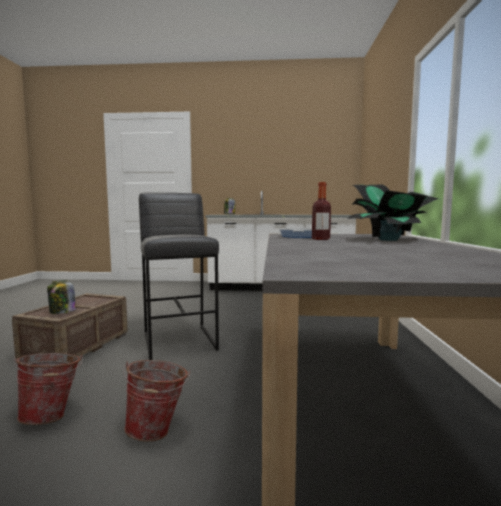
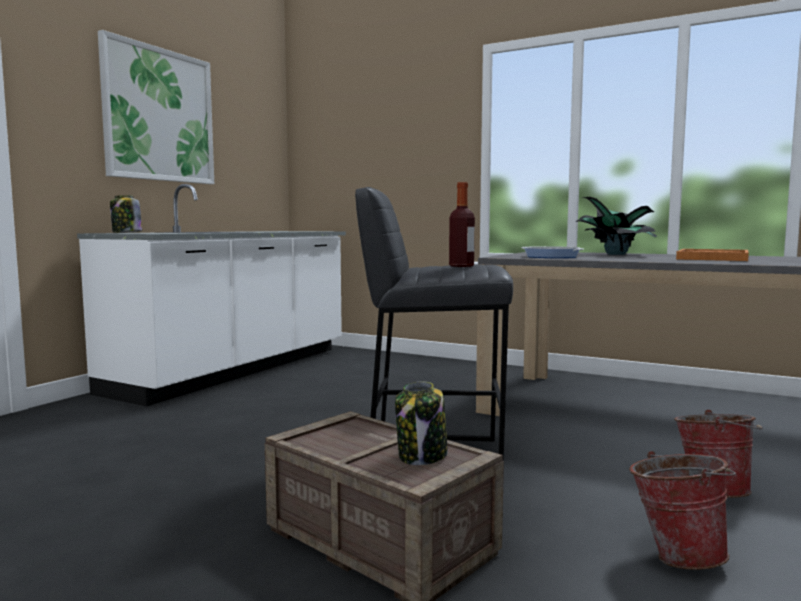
camera: 65 degrees left, 0 degrees up
(261, 158) = (159, 115): none -> picture
(320, 239) = (599, 257): bottle -> bottle (461, 266)
(378, 249) = (712, 258): none -> orange tray

